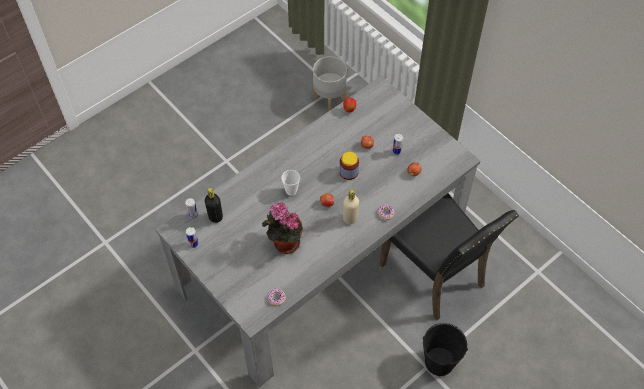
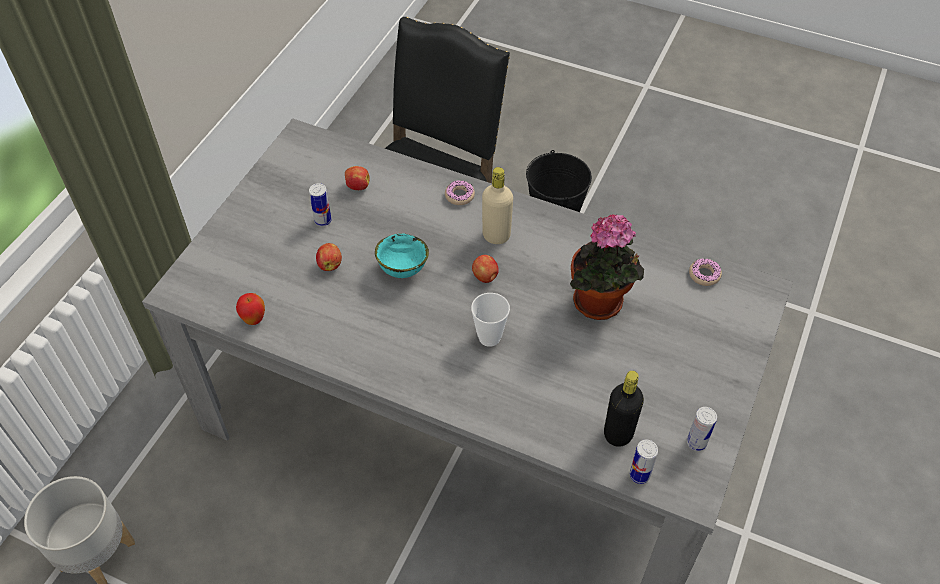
camera: 115 degrees left, 5 degrees down
(348, 172) = (401, 270): jar -> turquoise bowl

